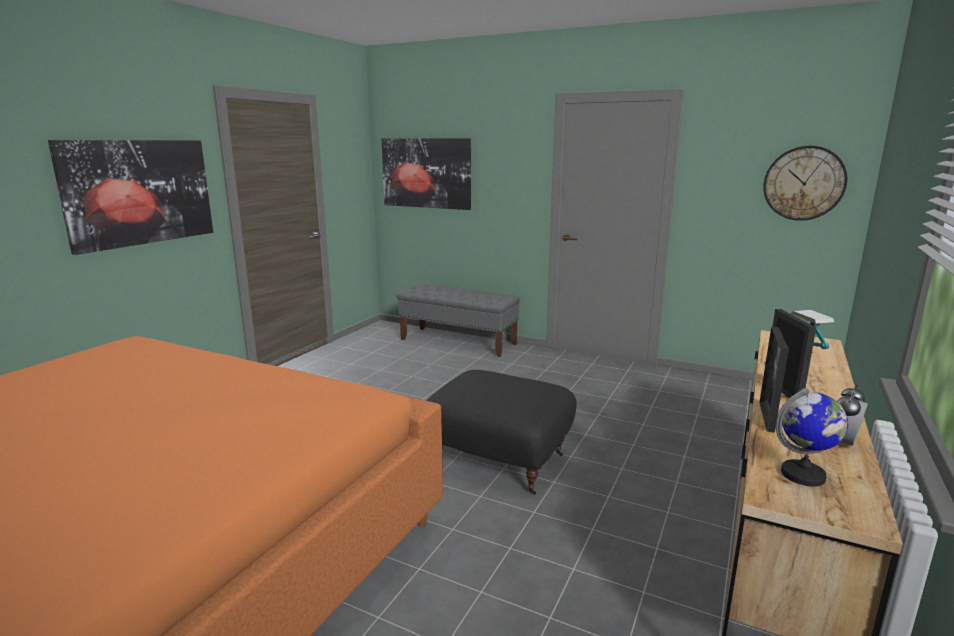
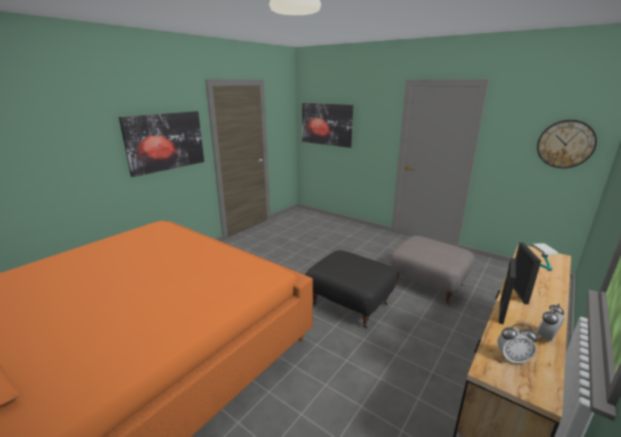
camera: 10 degrees right, 5 degrees up
(458, 341) = (339, 224): grey bench -> none
(622, 418) = (428, 283): none -> grey ottoman
(803, 475) = (512, 358): globe -> alarm clock

